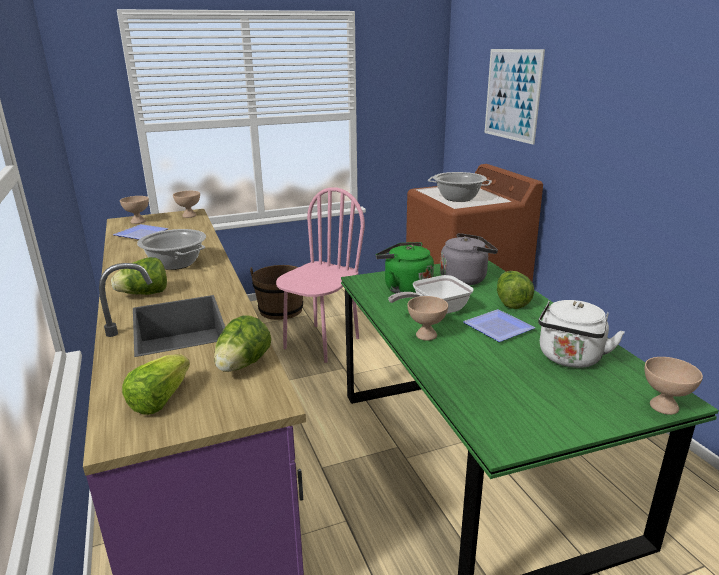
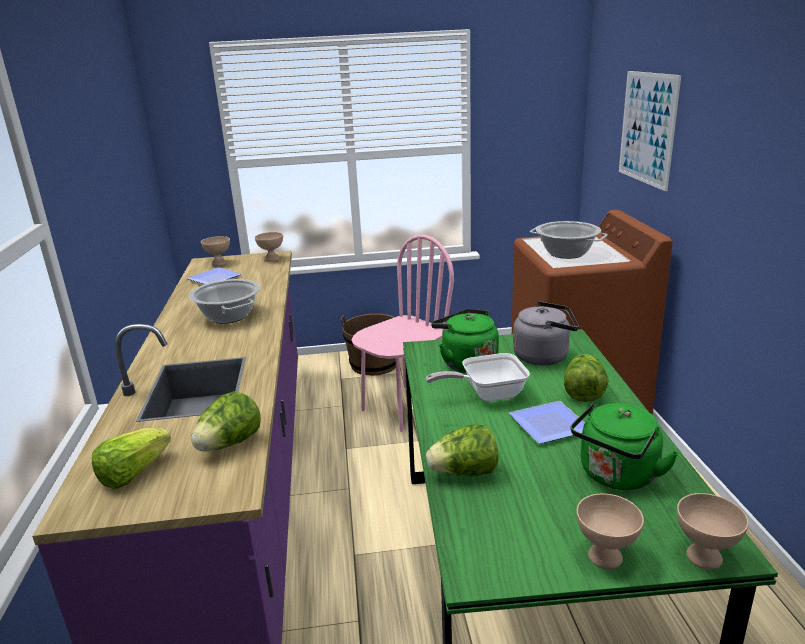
camera: 15 degrees right, 0 degrees up
(144, 294) = (181, 350): lettuce -> lettuce (464, 472)
(427, 335) = (461, 425): beige bowl -> beige bowl (606, 557)
(570, 359) = (616, 476): white kettle -> green kettle

